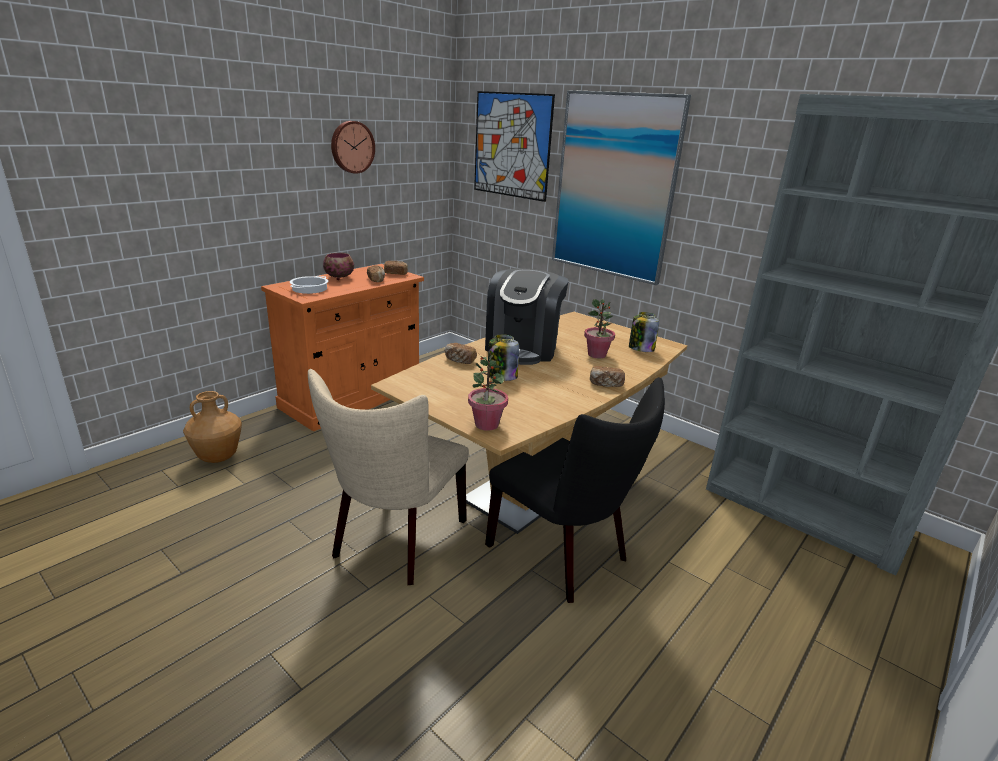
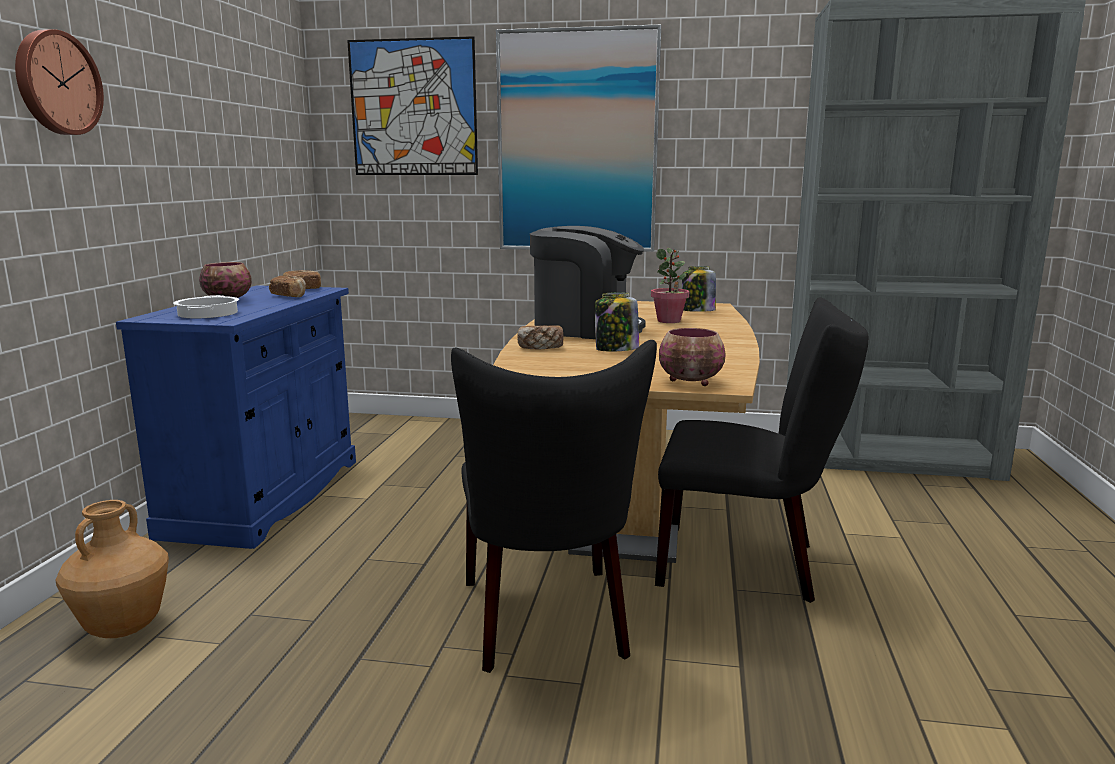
camera: 30 degrees left, 10 degrees down
(351, 147) = (206, 104): wall clock -> wall clock (56, 83)
(353, 398) = (265, 496): orange cabinet -> blue cabinet
(395, 542) = (547, 624): beige chair -> black chair
(486, 424) = (692, 382): potted plant -> bowl
(523, 348) = (585, 329): coffee machine -> coffee machine turned 60 degrees counterclockwise
(606, 384) = (728, 336): bread -> none

